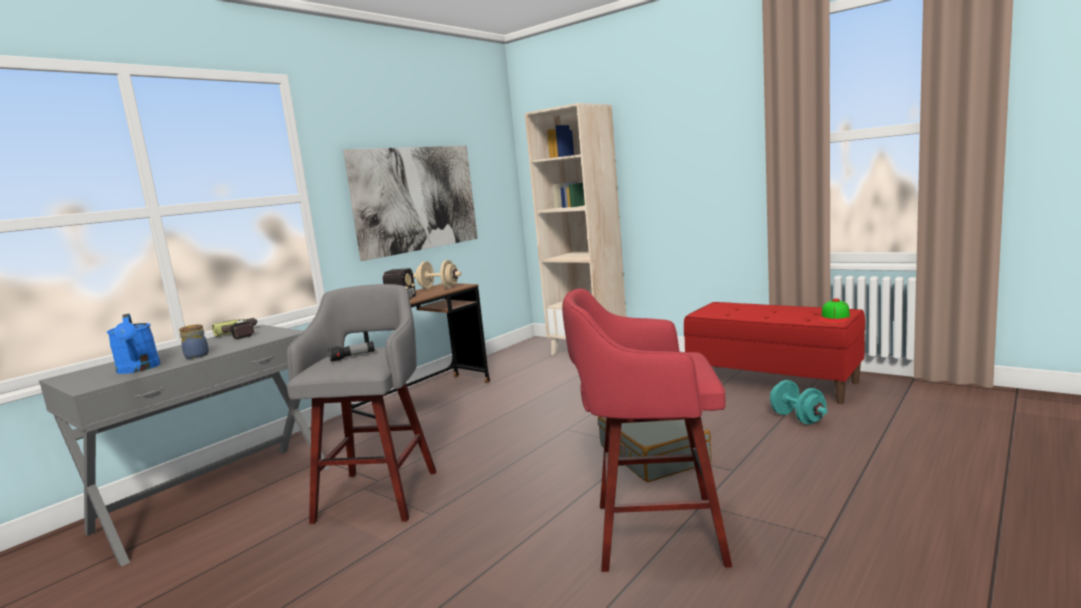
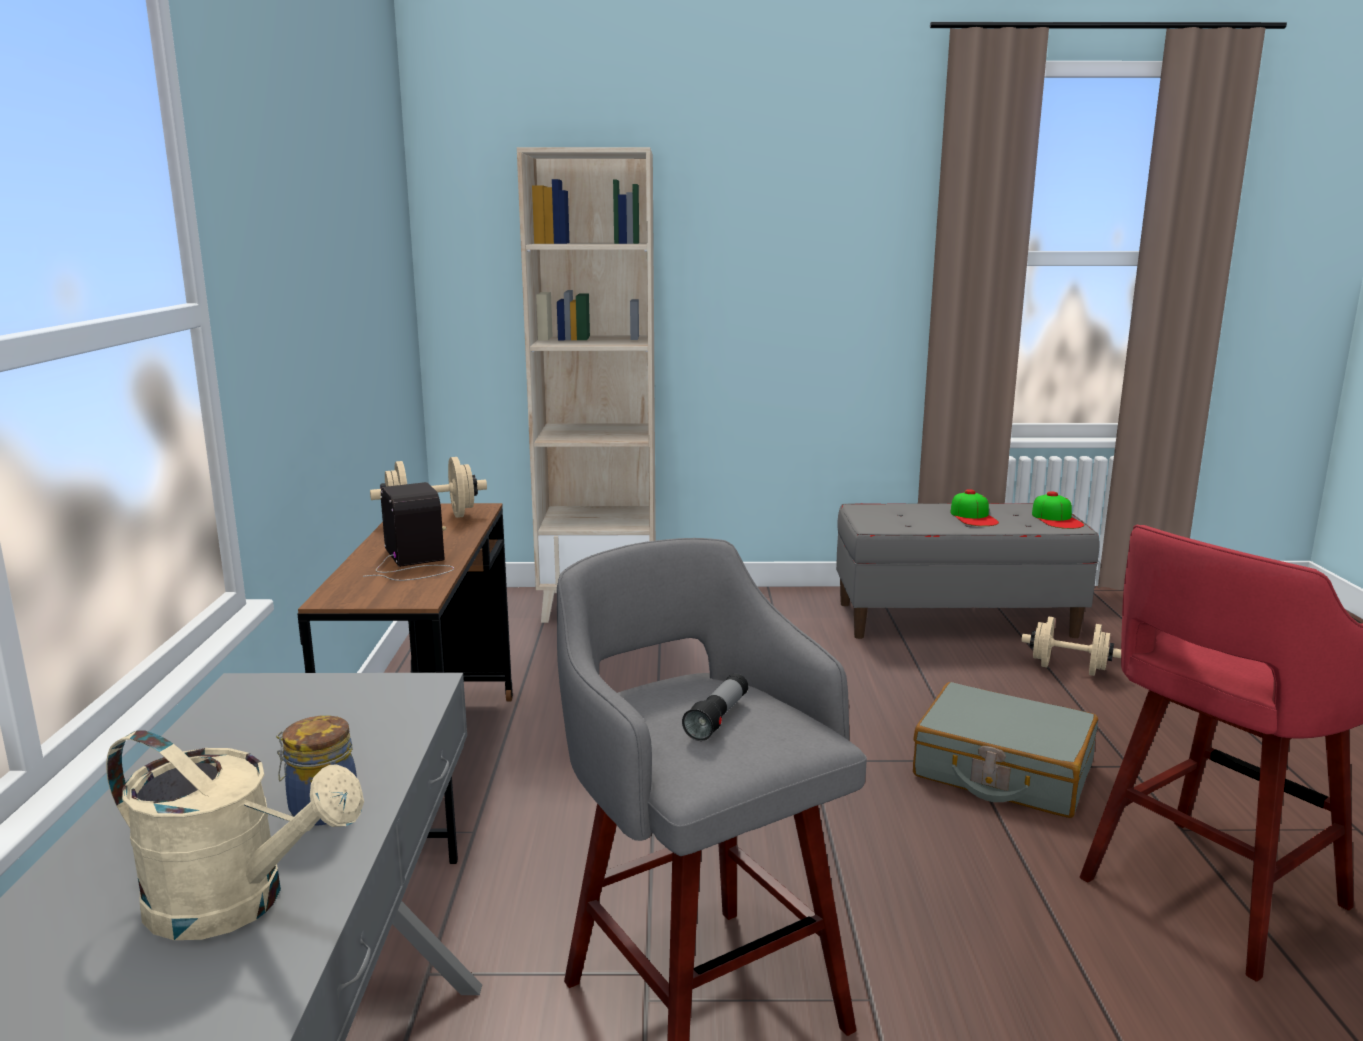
camera: 40 degrees left, 5 degrees up
(139, 369) = (236, 904): blue watering can -> beige watering can
(243, 334) = (258, 711): power drill -> none
(416, 199) = (328, 316): picture -> none
(773, 382) = (955, 619): red bench -> grey bench
(778, 313) = (973, 517): none -> cap
(797, 418) = (1068, 669): turquoise dumbbell -> beige dumbbell

